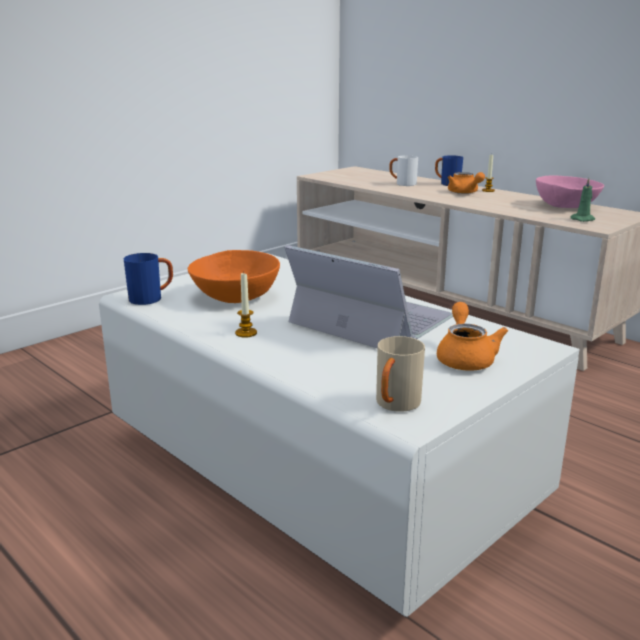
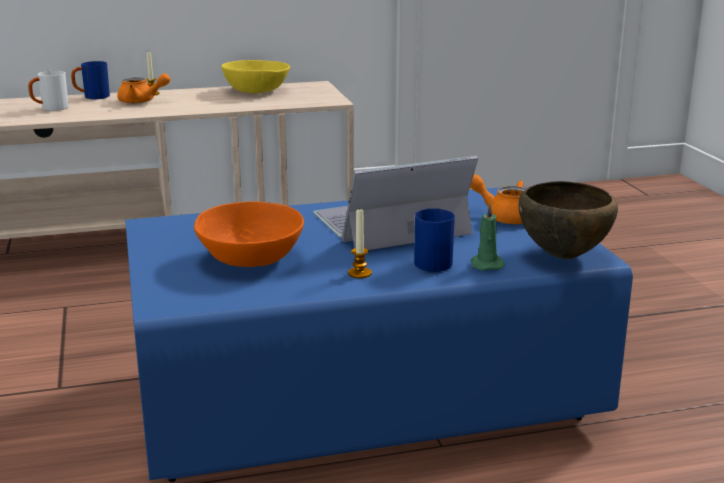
camera: 60 degrees left, 0 degrees up
(152, 298) = (193, 297): blue mug -> blue mug (432, 261)
(316, 467) = (360, 401): white coffee table -> blue coffee table
(395, 406) = (564, 256): beige mug -> brown bowl
(566, 206) = (256, 90): pink bowl -> yellow bowl
(583, 219) = (304, 98): green candle -> green candle (486, 264)

